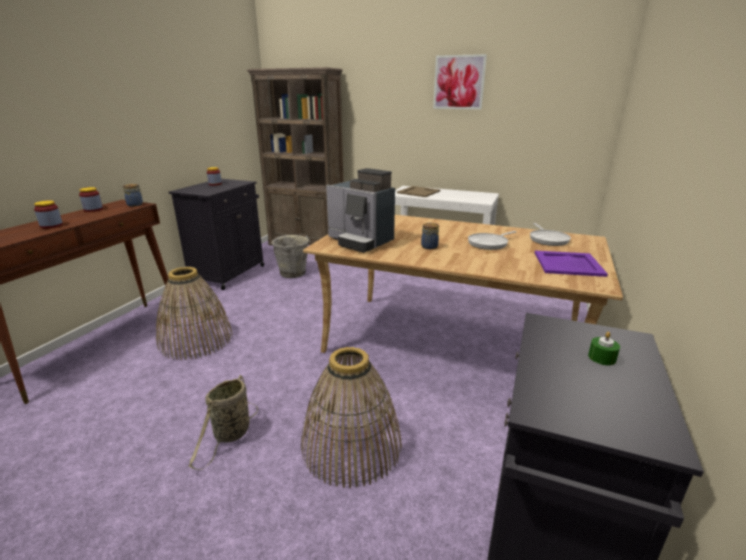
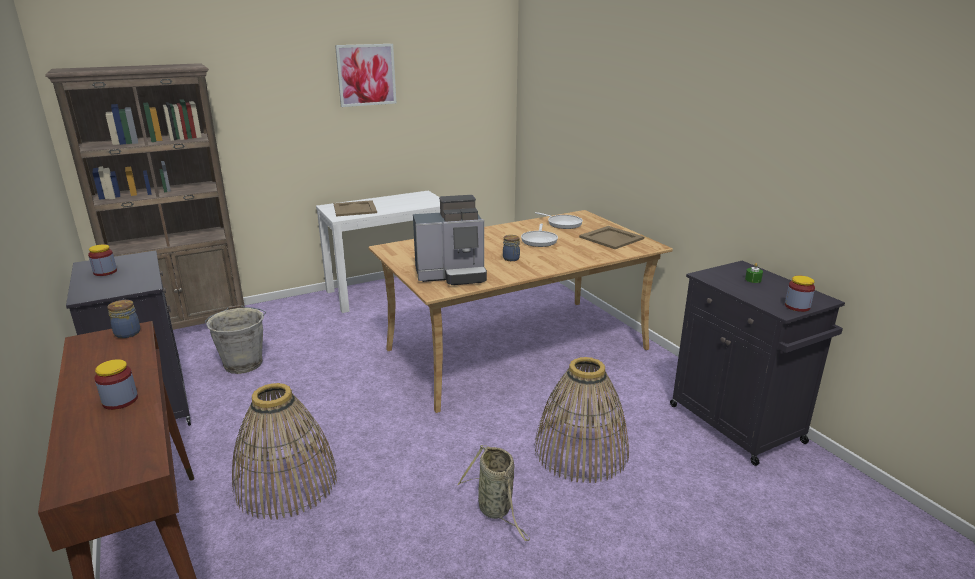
camera: 50 degrees left, 0 degrees up
(93, 209) = (86, 363): jar -> jar (797, 306)
(569, 264) = (612, 238): purple tray -> beige tray

